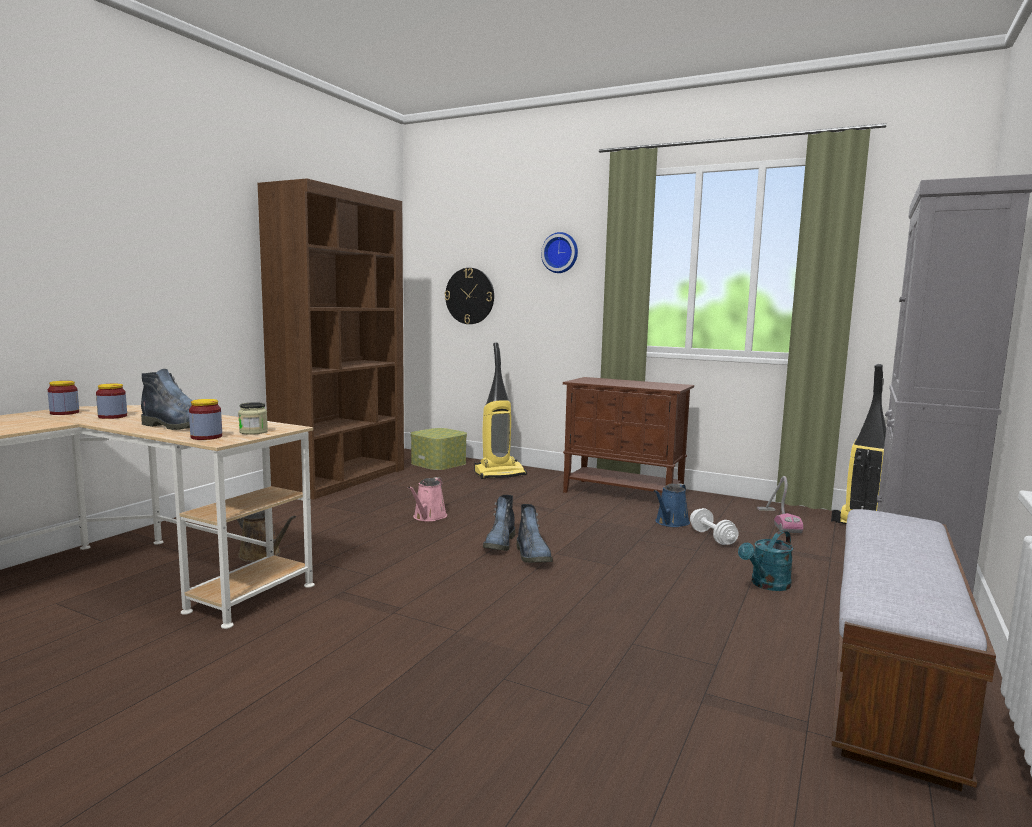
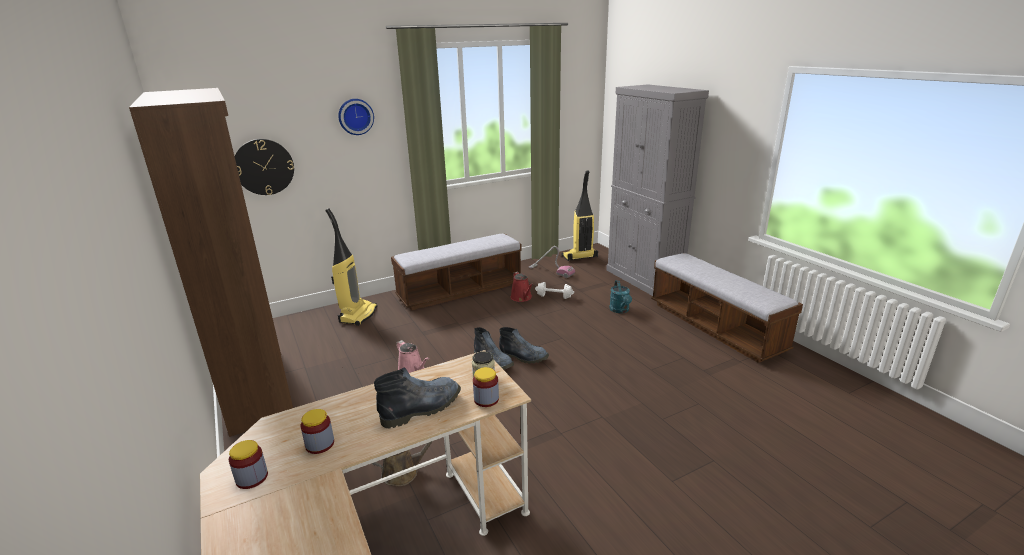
camera: 55 degrees left, 15 degrees up
(438, 463) = (288, 329): storage box -> none
(624, 494) = (460, 291): brown cabinet -> bench
(670, 523) = (522, 298): blue watering can -> red watering can

